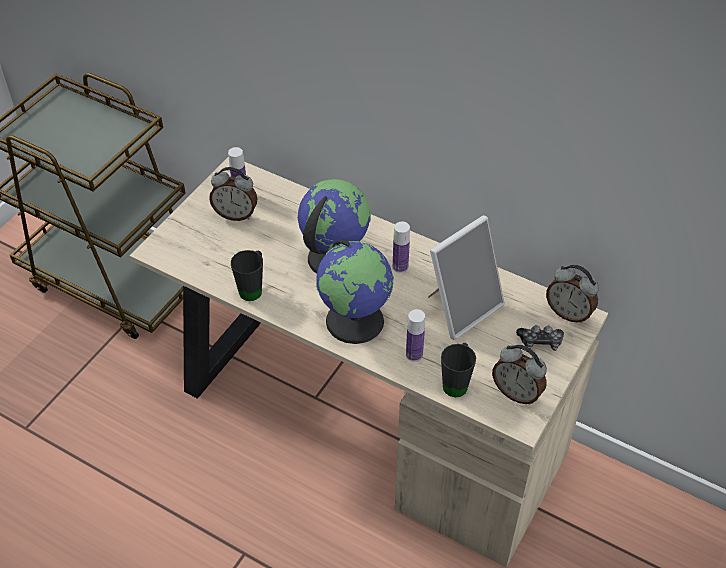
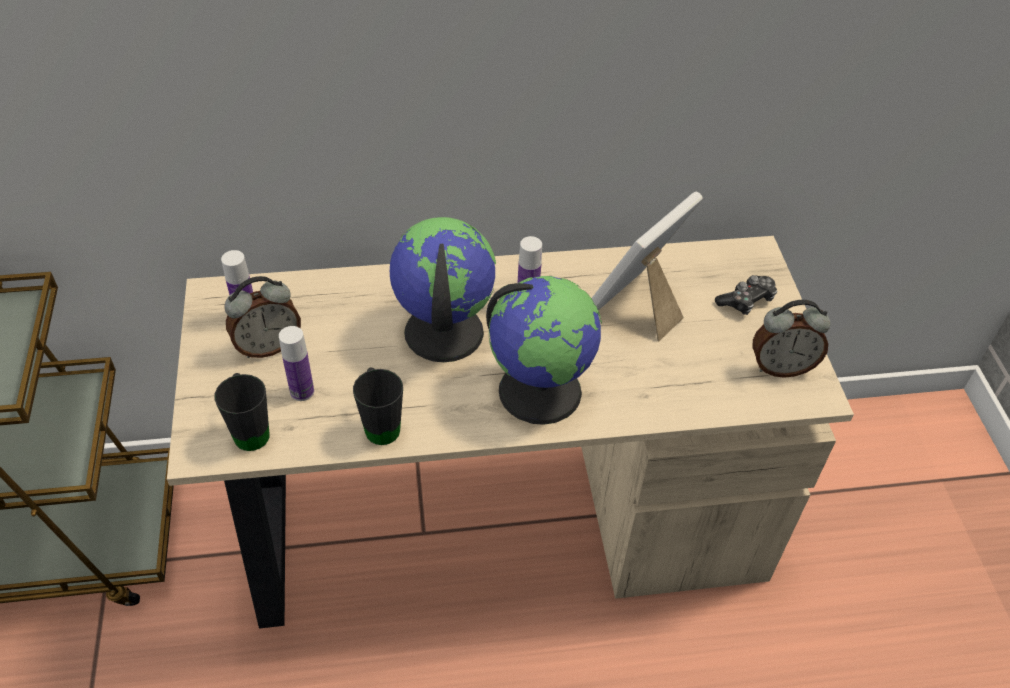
camera: 40 degrees left, 0 degrees up
(414, 354) = (641, 390): bottle -> bottle (302, 391)
(457, 381) = (714, 392): black mug -> black mug (250, 429)
(461, 307) = (635, 309): picture frame -> picture frame turned 150 degrees counterclockwise
(568, 313) = (740, 255): alarm clock -> none

